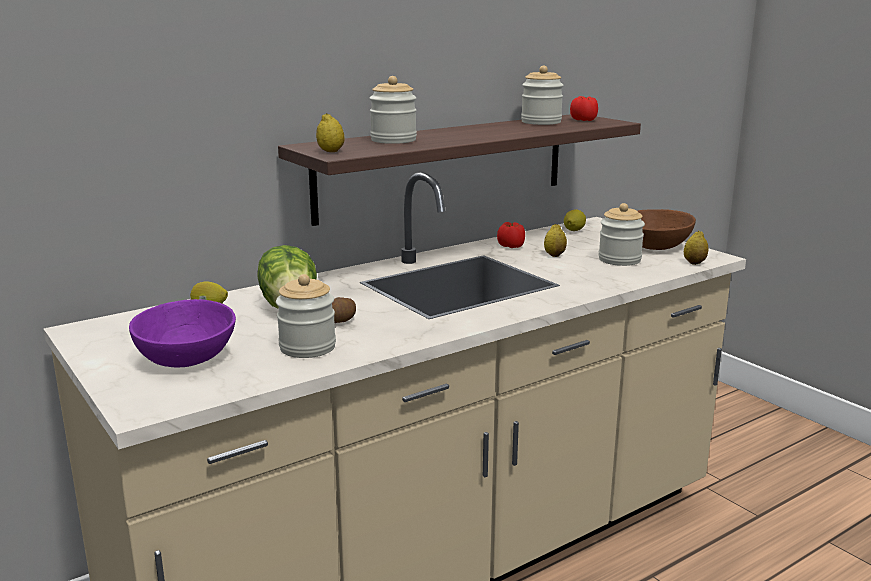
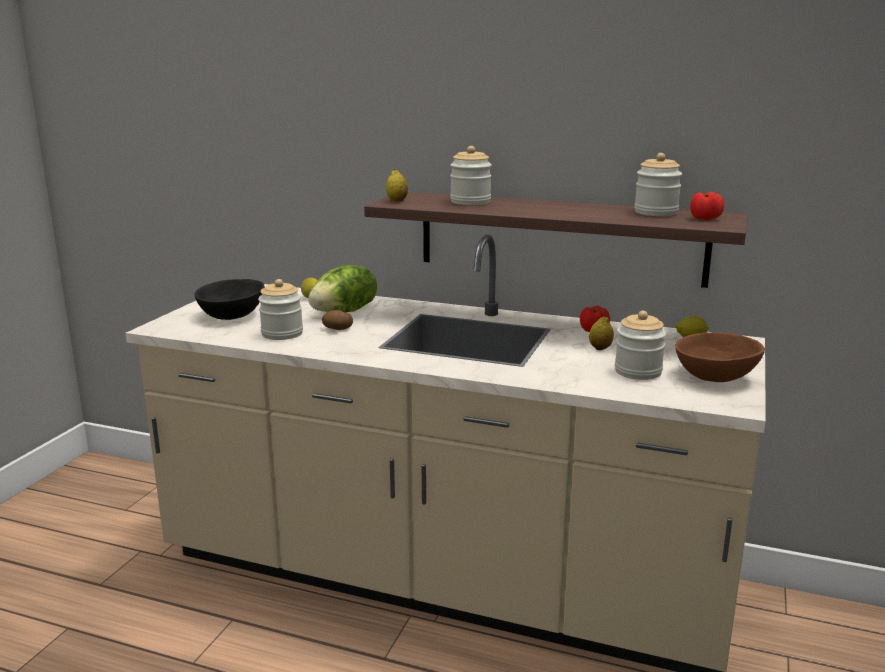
camera: 55 degrees right, 0 degrees up
(185, 358) = (232, 315): purple bowl -> black bowl
(694, 263) = (694, 401): lemon -> none

